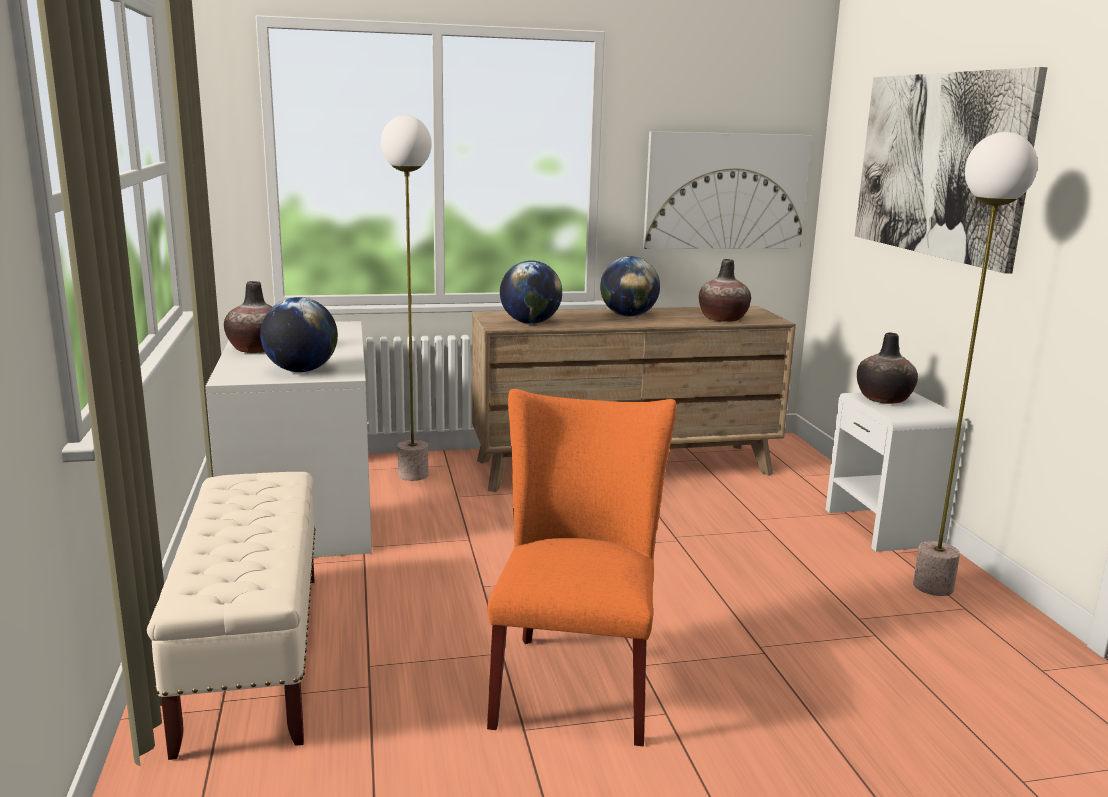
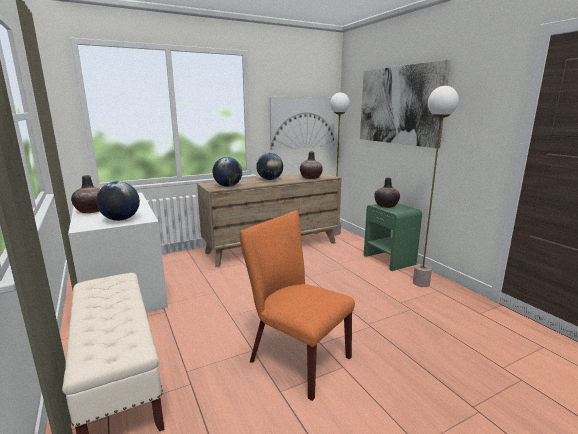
camera: 15 degrees left, 0 degrees up
(413, 475) = (176, 264): floor lamp -> floor lamp (334, 233)
(575, 679) = (294, 357): orange chair -> orange chair turned 45 degrees counterclockwise
(883, 527) = (389, 260): white nightstand -> green nightstand

